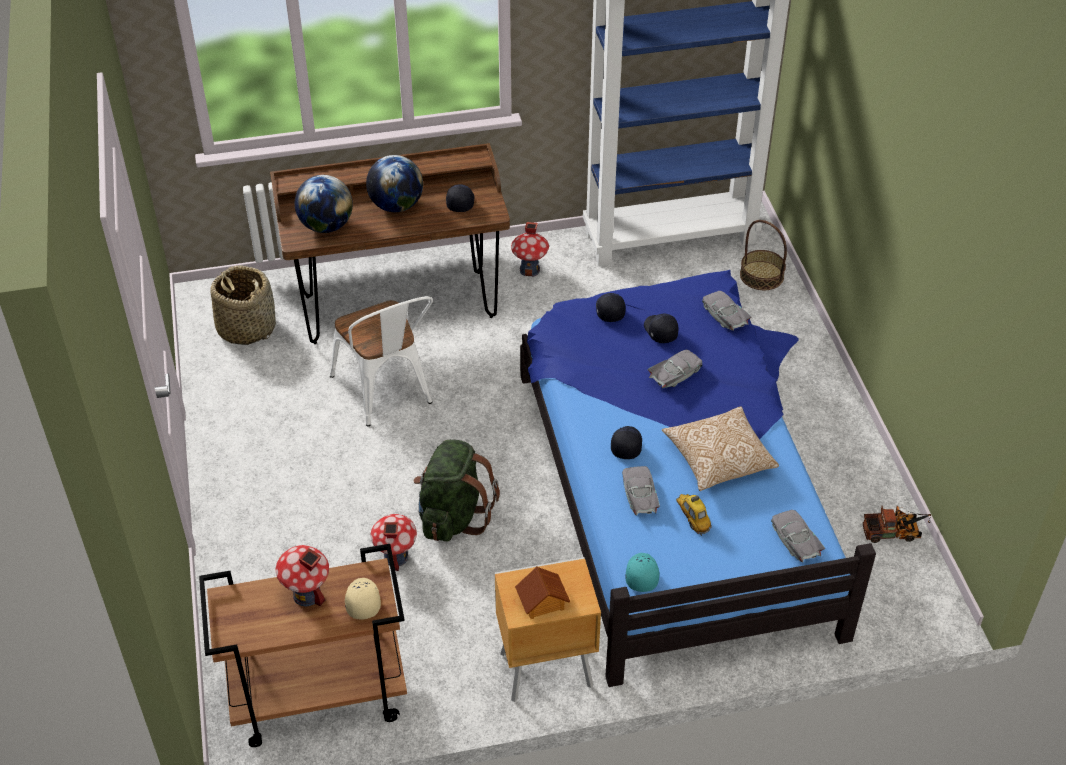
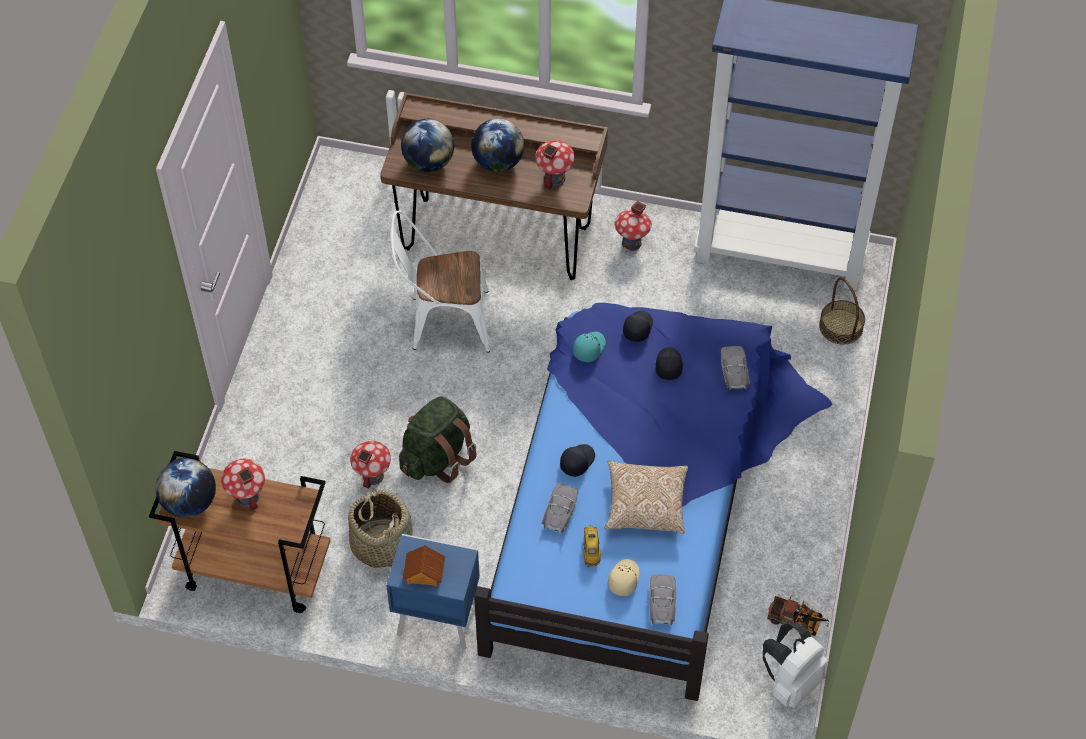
camera: 25 degrees right, 10 degrees up
(243, 625) = (190, 502): none -> globe
(246, 327) = (359, 212): basket -> basket (381, 544)
(362, 601) = (284, 519): beige cap -> beige cap (623, 579)
(387, 393) = (442, 322): white chair -> white chair turned 90 degrees clockwise
(460, 202) = (554, 178): black cap -> toy house
(543, 669) = (436, 619): brown nightstand -> blue nightstand
(641, 574) = (520, 580): turquoise cap -> turquoise cap (589, 348)
(675, 375) = (656, 412): grey toy car -> none
(926, 588) = (791, 682): none -> white backpack

